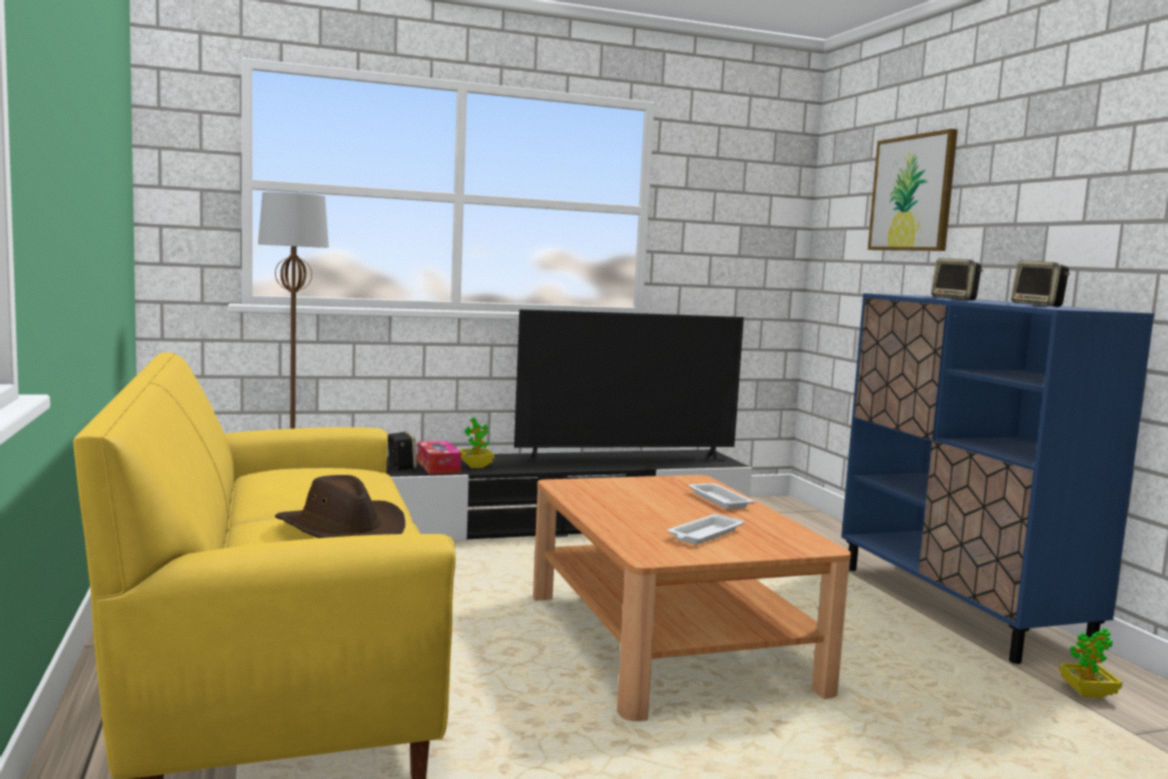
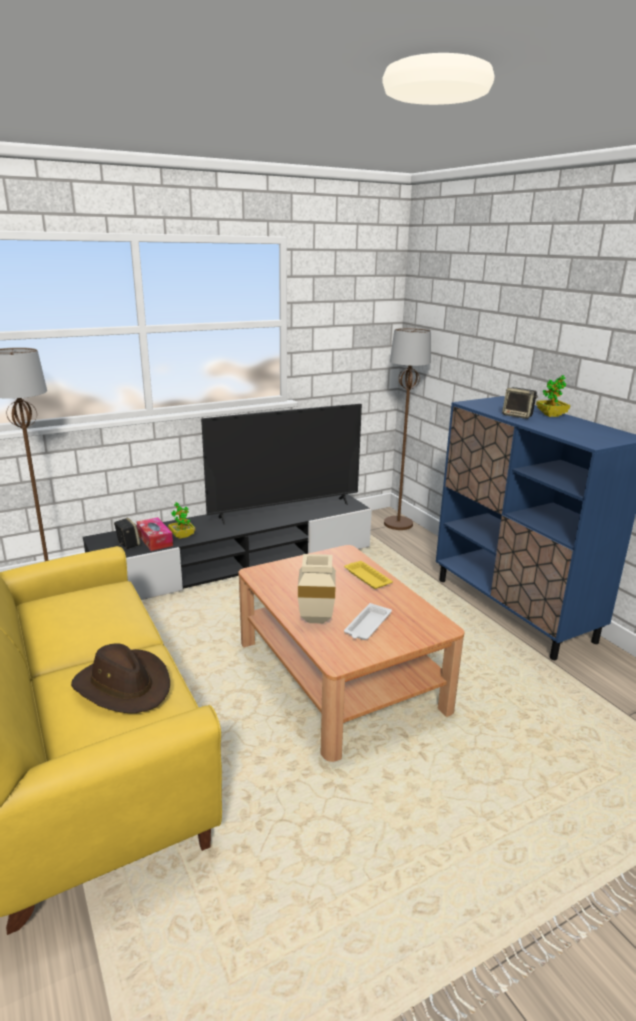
camera: 10 degrees left, 15 degrees up
(628, 524) = (314, 620): none -> beige vase
(719, 500) = (366, 577): white tray -> yellow tray
(797, 512) = (398, 524): none -> brown floor lamp
(912, 193) = (481, 313): picture -> none
(1038, 305) = (577, 430): speaker -> none
(1087, 693) = (598, 681): potted plant -> potted plant (551, 415)

